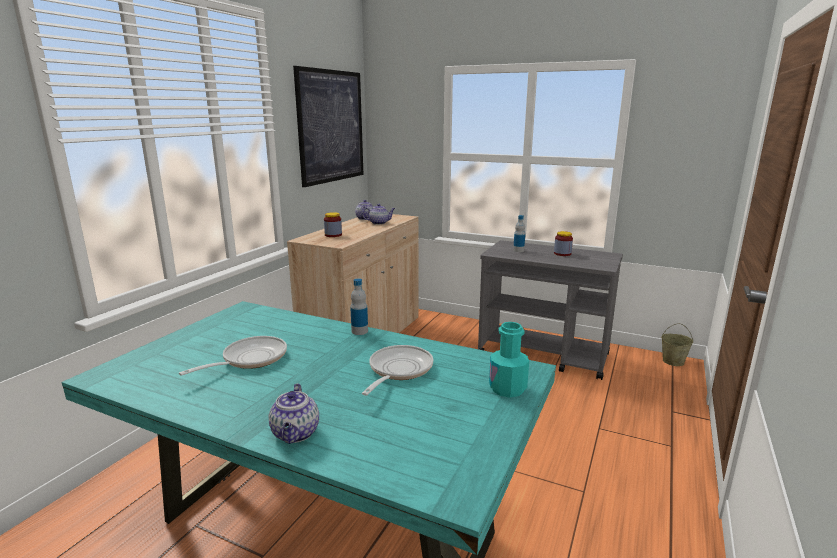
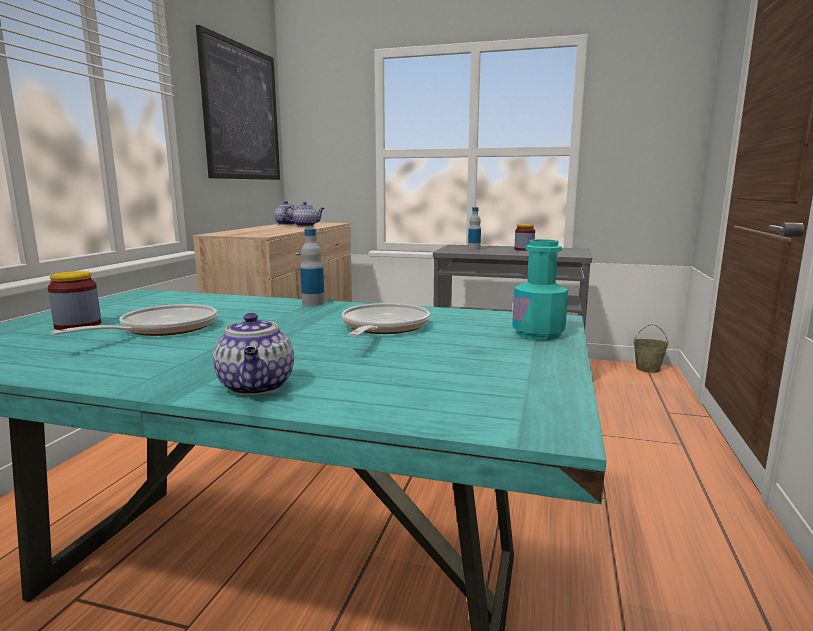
camera: 10 degrees left, 5 degrees down
(333, 235) = (252, 231): jar -> jar (78, 325)

